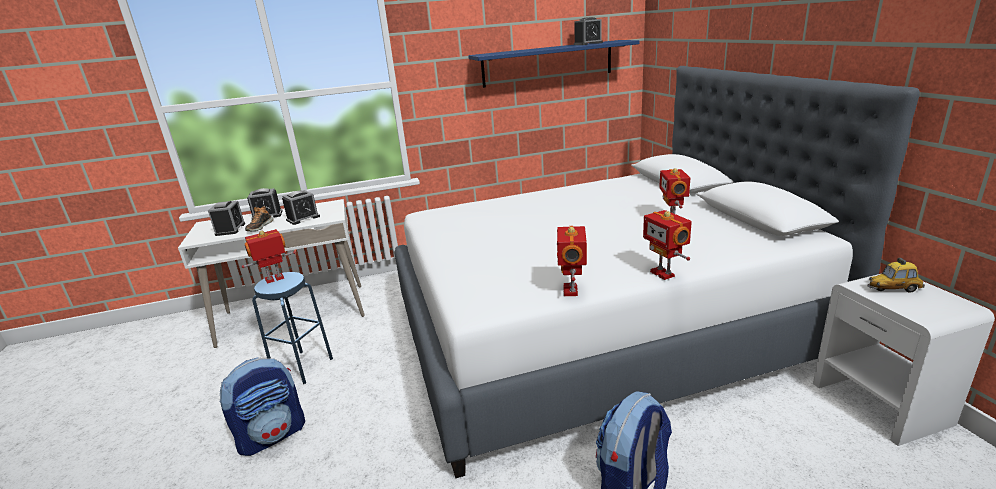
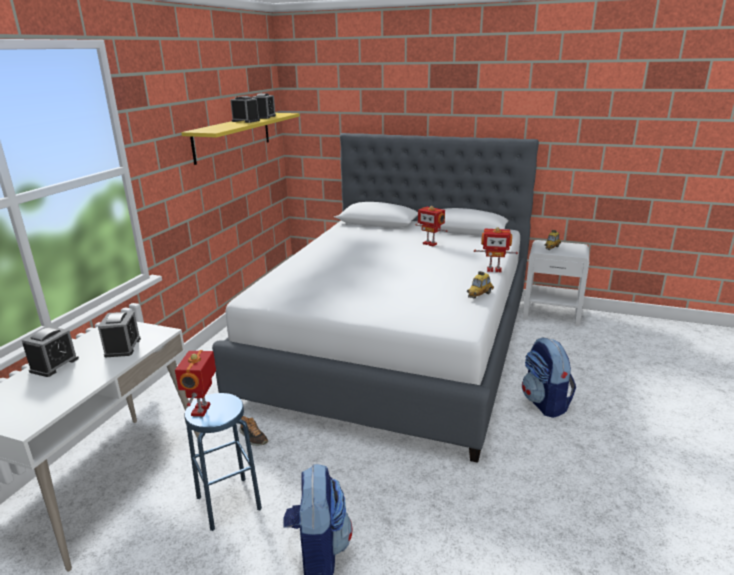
camera: 55 degrees left, 0 degrees up
(230, 229) = (46, 395): alarm clock -> alarm clock (245, 121)
(259, 227) = (85, 375): shoe -> shoe (253, 437)
(547, 63) = (233, 136): blue shelf -> yellow shelf
(572, 290) = (479, 294): toy robot -> toy car

